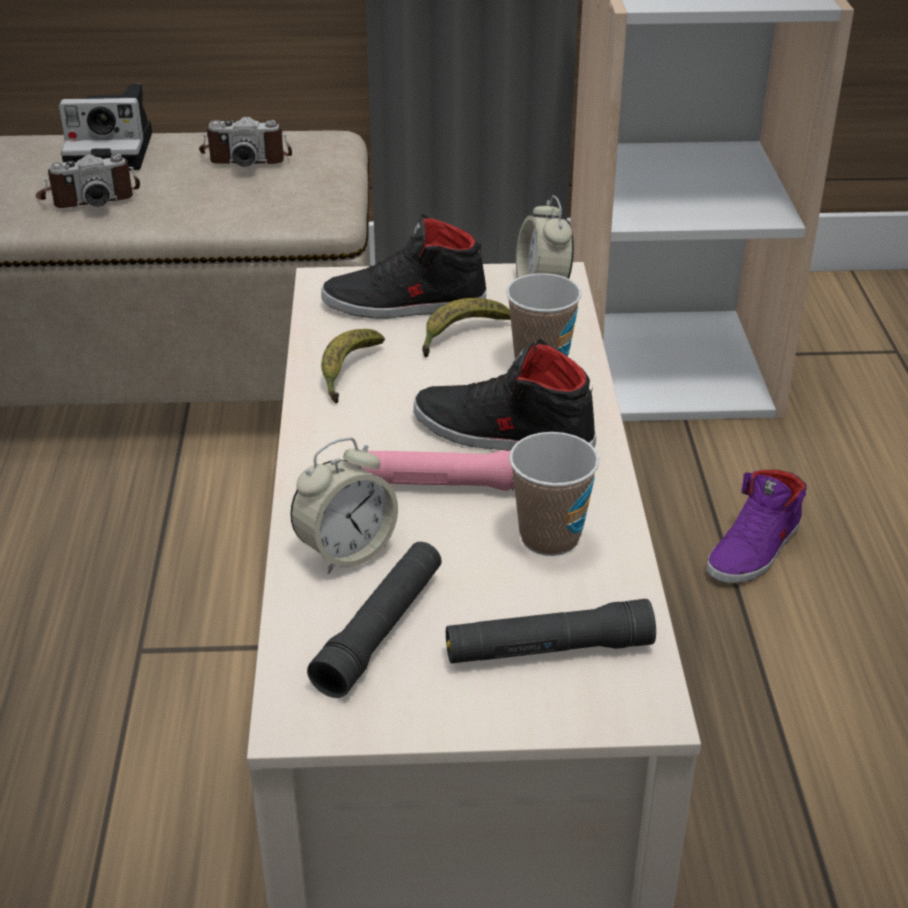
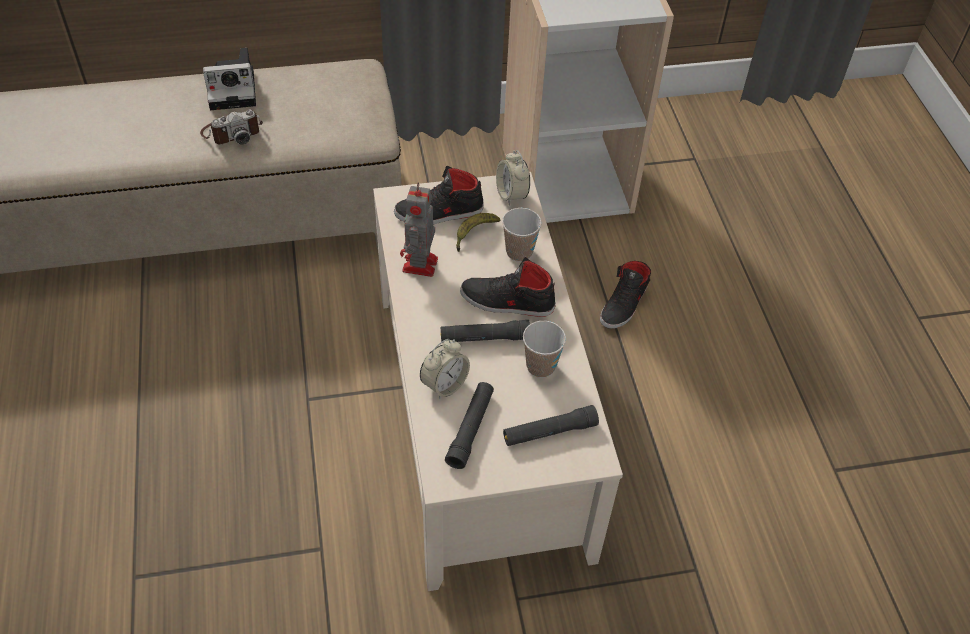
camera: 10 degrees left, 15 degrees up
(246, 157) = (317, 90): camera -> none
(348, 372) = (419, 266): banana -> toy robot
(445, 484) = (484, 338): pink flashlight -> black flashlight
(755, 550) = (624, 305): purple shoe -> black shoe

